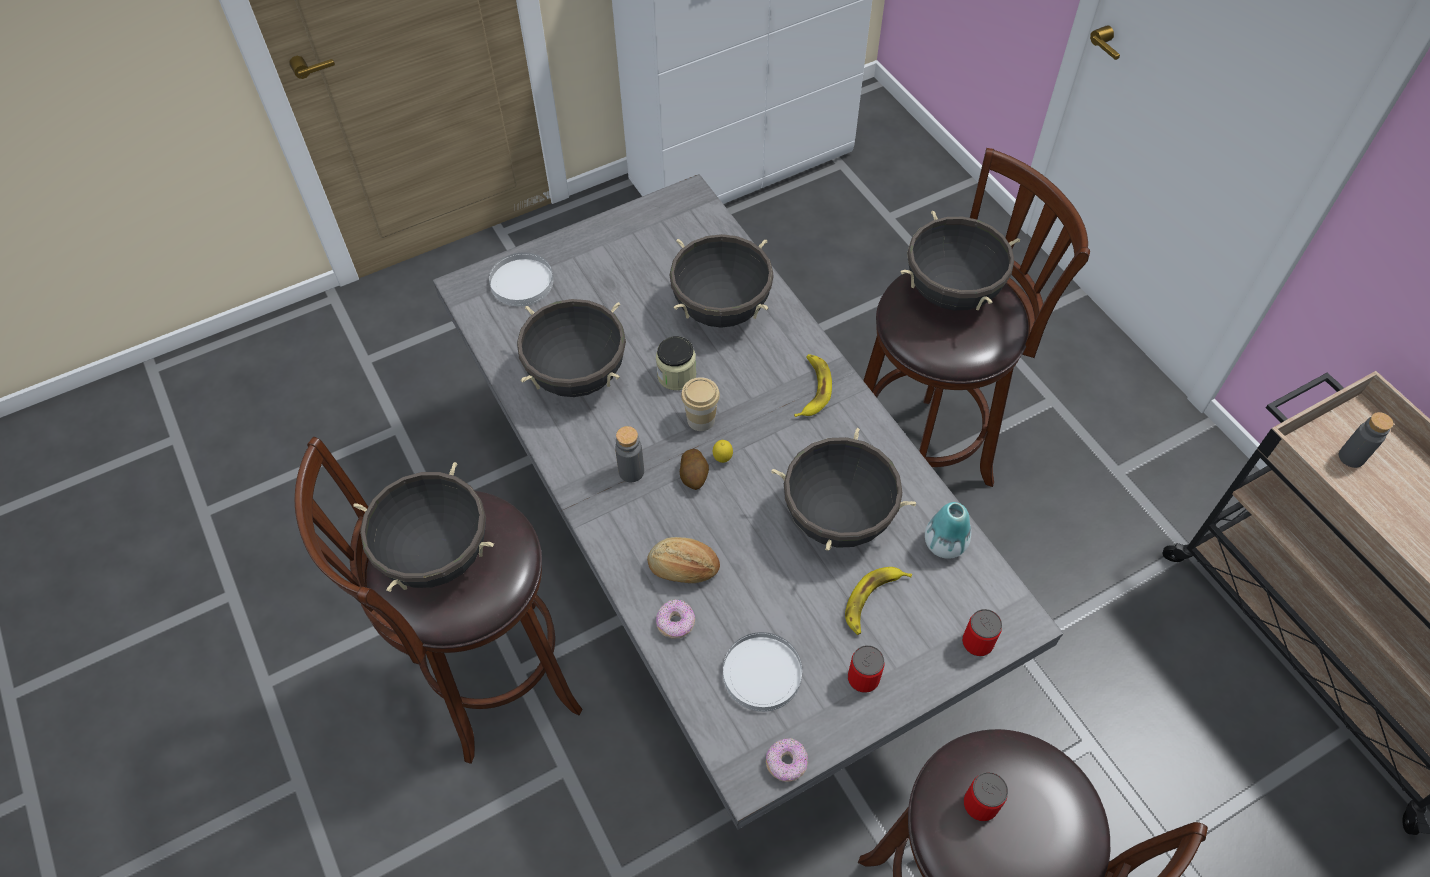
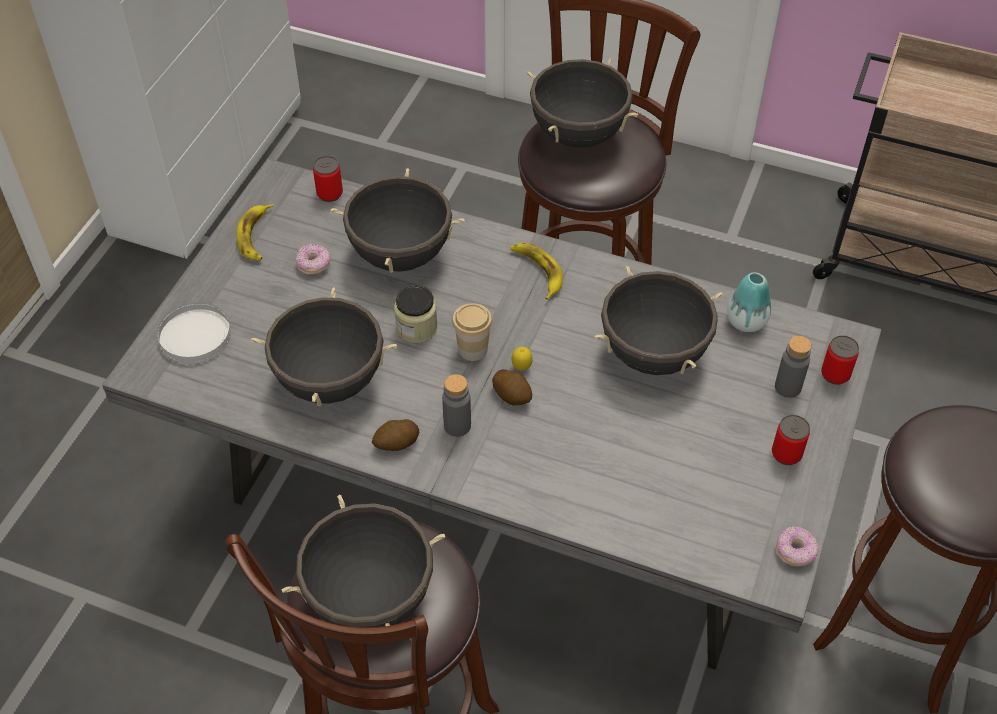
camera: 40 degrees left, 5 degrees down
(576, 455) = (396, 443): none -> potato
(676, 623) = (613, 513): donut -> donut (314, 265)
(683, 569) = (577, 470): bread -> none
(762, 674) = (714, 503): white plate -> none
(873, 600) = (738, 395): banana -> banana (256, 236)
(980, 804) = (953, 473): can -> can (329, 193)
(1351, 457) = (929, 102): grey bottle -> grey bottle (787, 387)

